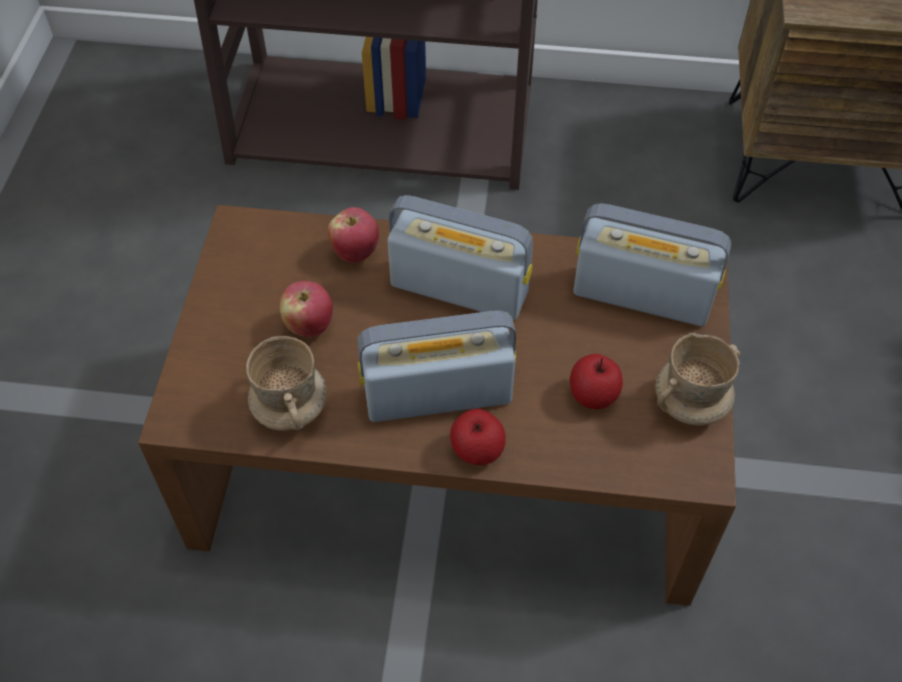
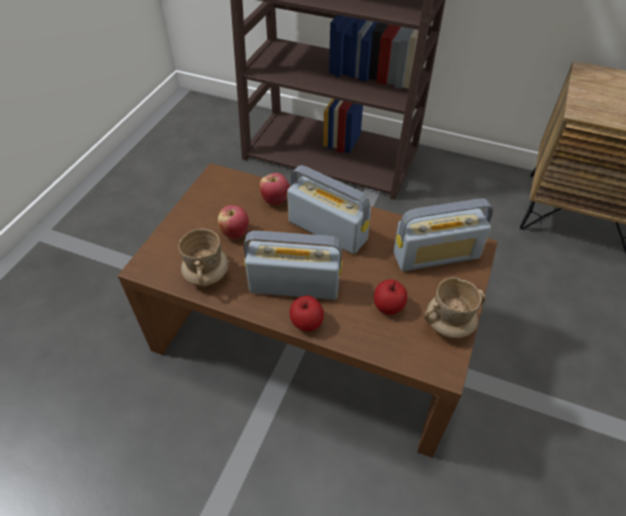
camera: 15 degrees right, 5 degrees down
(641, 295) = (436, 255): radio -> radio turned 135 degrees clockwise

